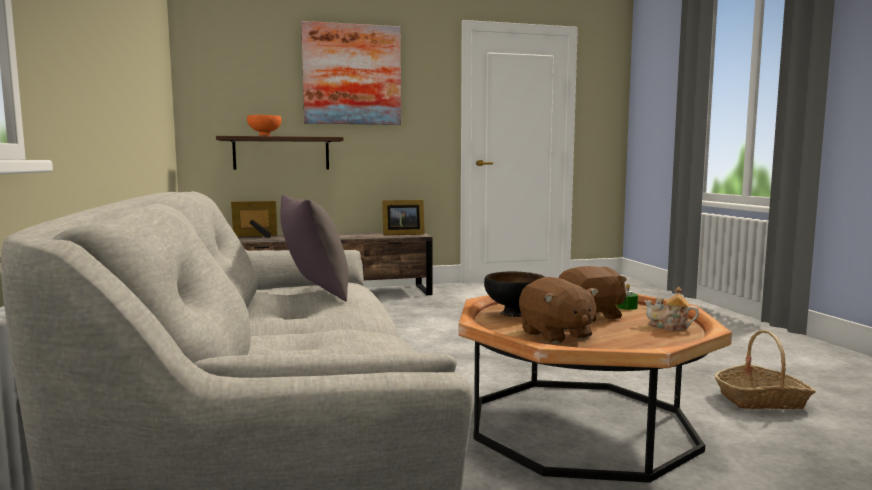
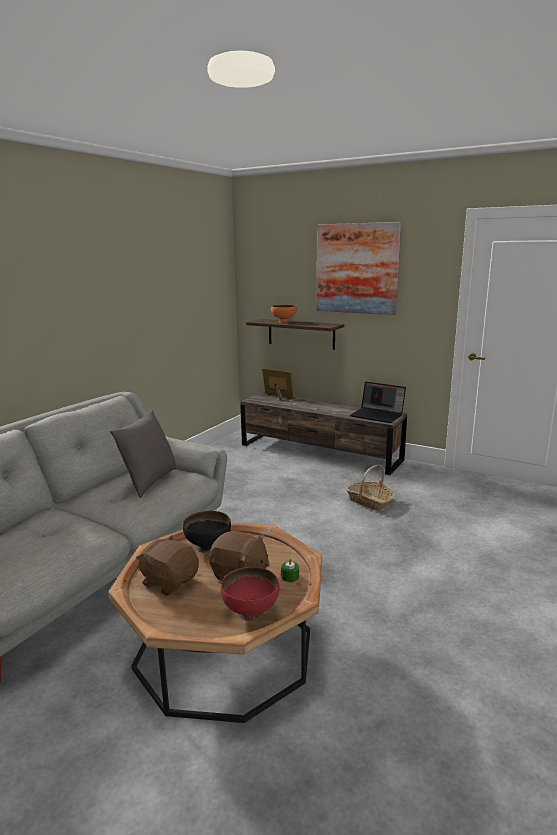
camera: 45 degrees right, 10 degrees up
(401, 234) = (378, 415): picture frame -> laptop
(555, 335) = (169, 581): brown plush toy -> brown plush toy turned 105 degrees clockwise
(669, 327) = (250, 613): teapot -> red bowl
(762, 400) = (399, 718): basket -> basket (370, 501)

